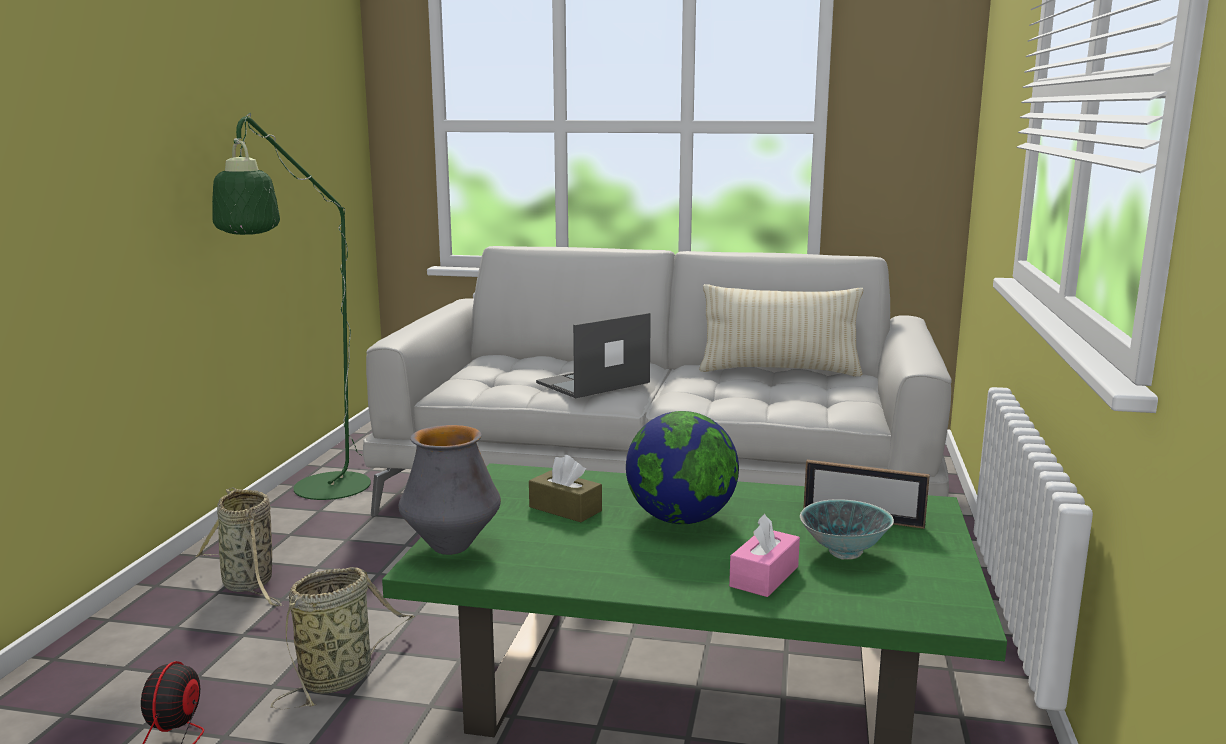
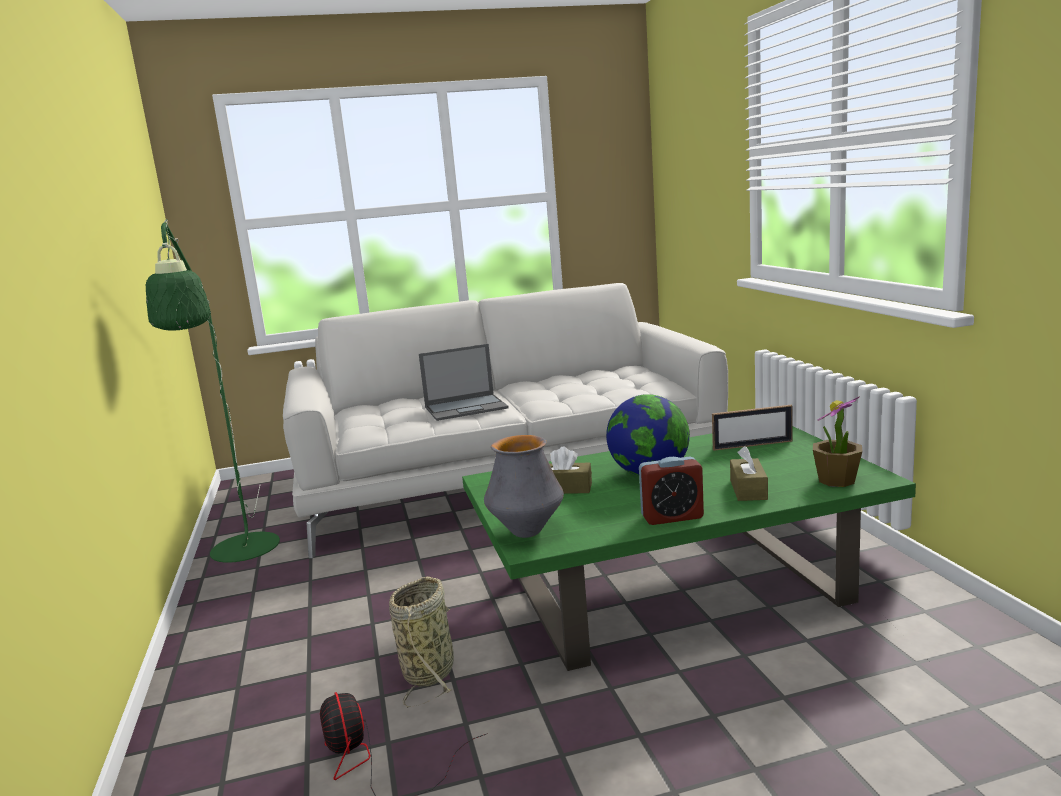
camera: 25 degrees left, 0 degrees up
(249, 585) = (266, 636): basket -> none
(592, 383) = (467, 407): laptop -> laptop turned 135 degrees counterclockwise
(622, 581) = (672, 517): none -> alarm clock
(764, 576) = (748, 490): pink tissue box -> brown tissue box
(779, 371) = (581, 374): beige pillow -> none
(845, 552) = (771, 465): bowl -> none
(898, 600) = (836, 480): none -> potted plant

